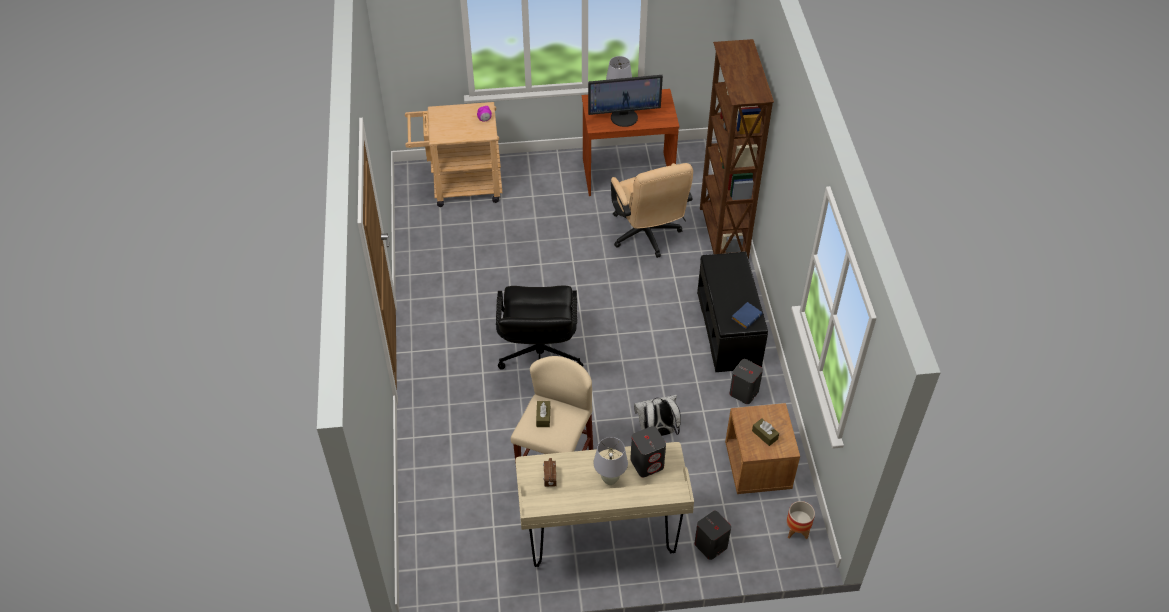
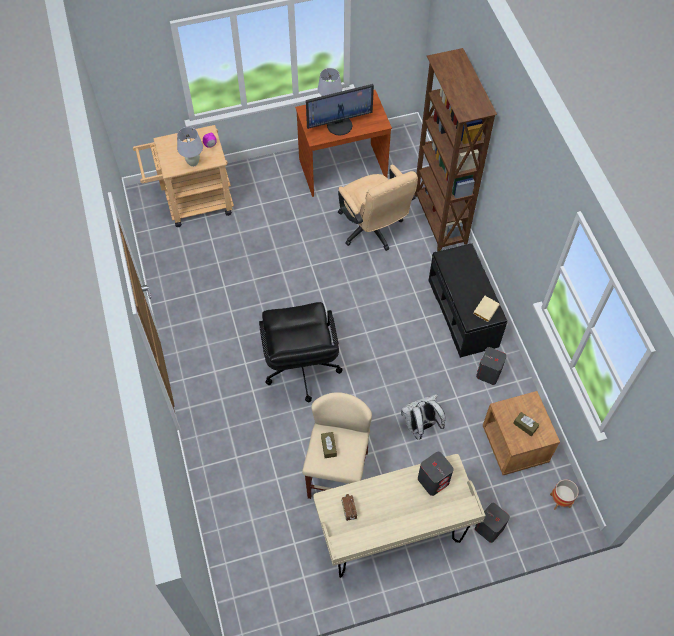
camera: 10 degrees left, 10 degrees up
(610, 479) = (403, 503): white table lamp -> white table lamp (193, 163)
(746, 316) = (485, 309): blue book -> beige book

